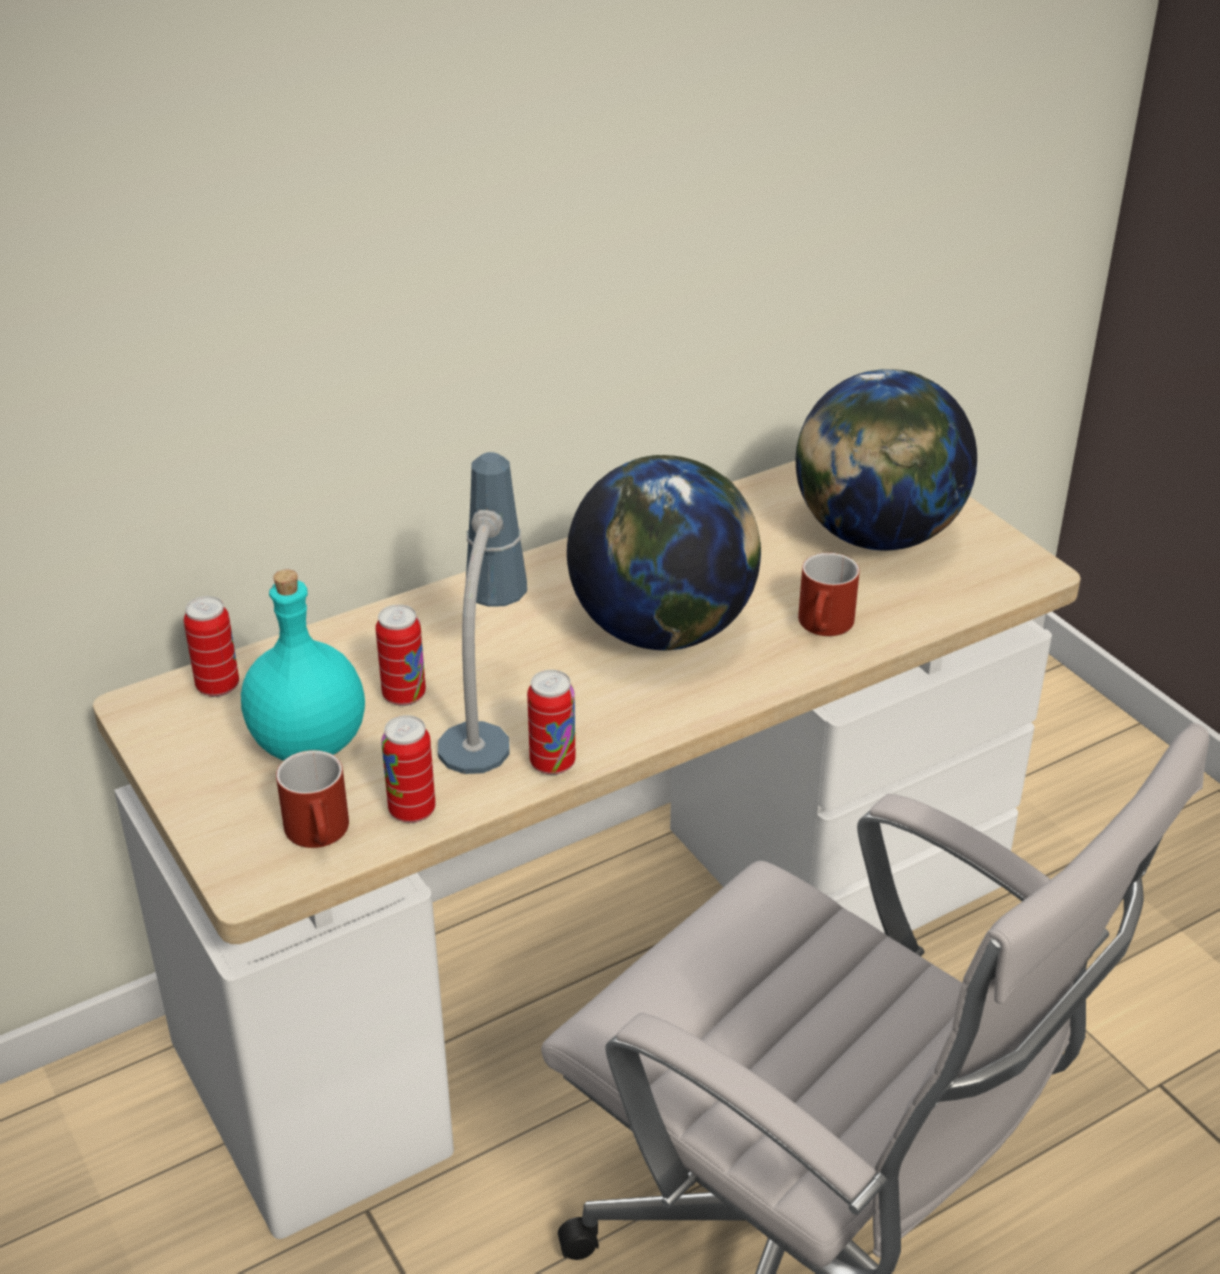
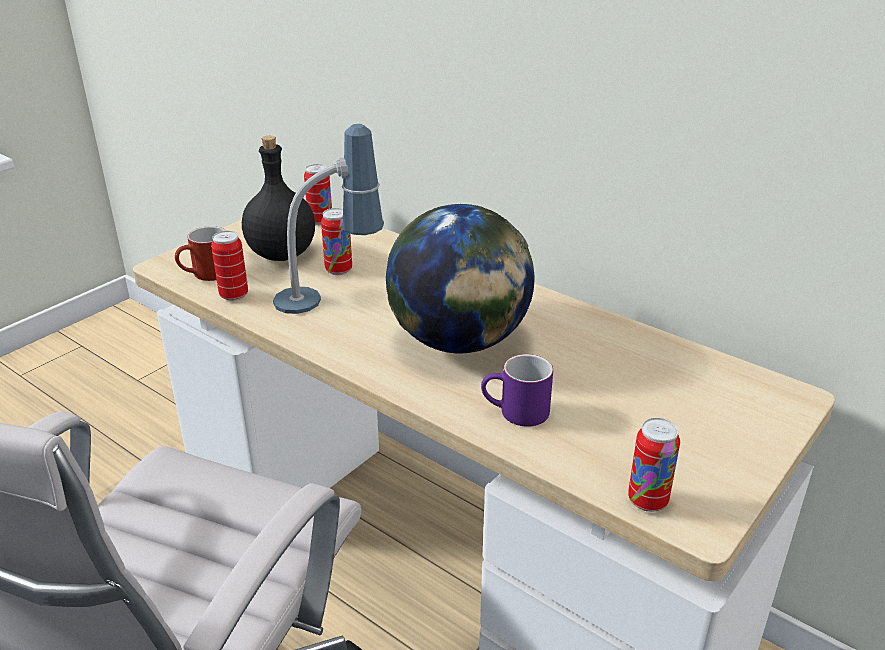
camera: 70 degrees right, 5 degrees down
(306, 744) = (281, 254): turquoise bottle -> black bottle
(552, 763) = (294, 330): can -> can (647, 501)
(825, 627) = (515, 413): red mug -> purple mug
(876, 536) = (668, 419): globe -> none

